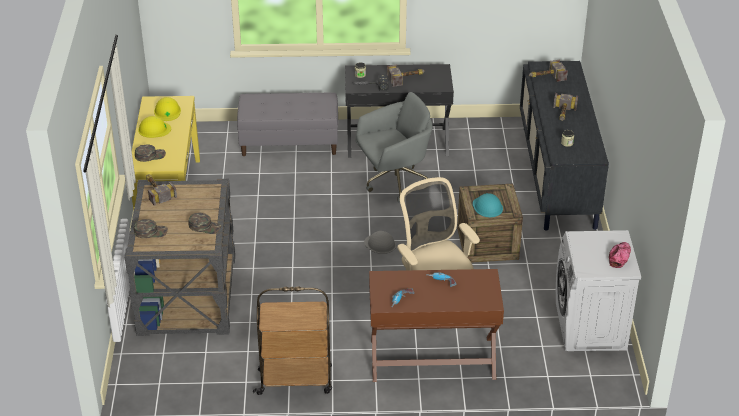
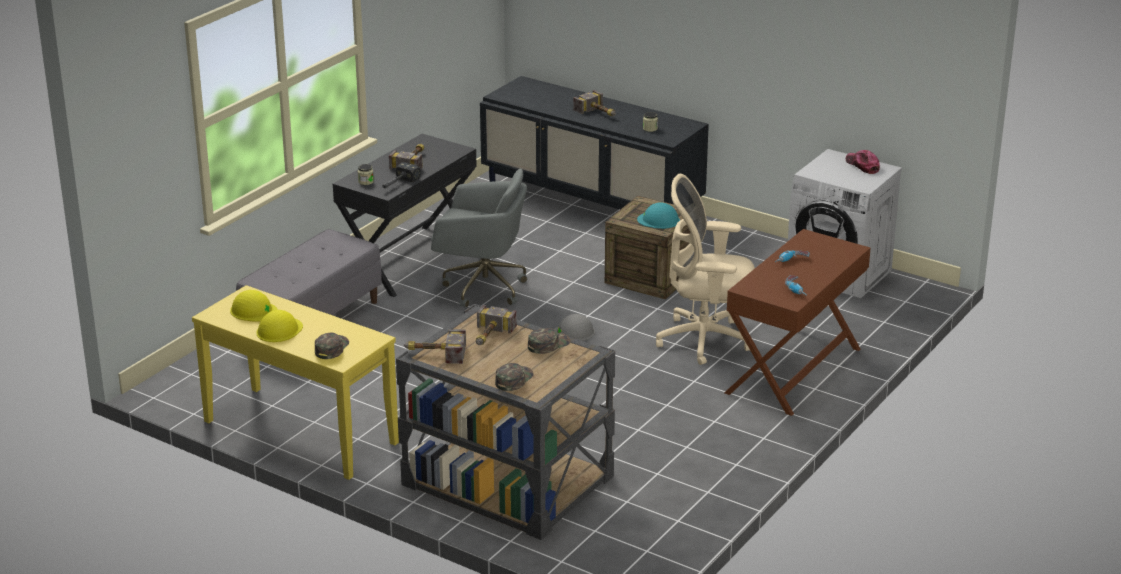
camera: 55 degrees left, 10 degrees down
(295, 381) = (742, 461): brown cart -> none
(393, 184) = (481, 289): grey office chair -> grey office chair turned 90 degrees clockwise
(545, 77) = (523, 99): hammer -> hammer (489, 337)

